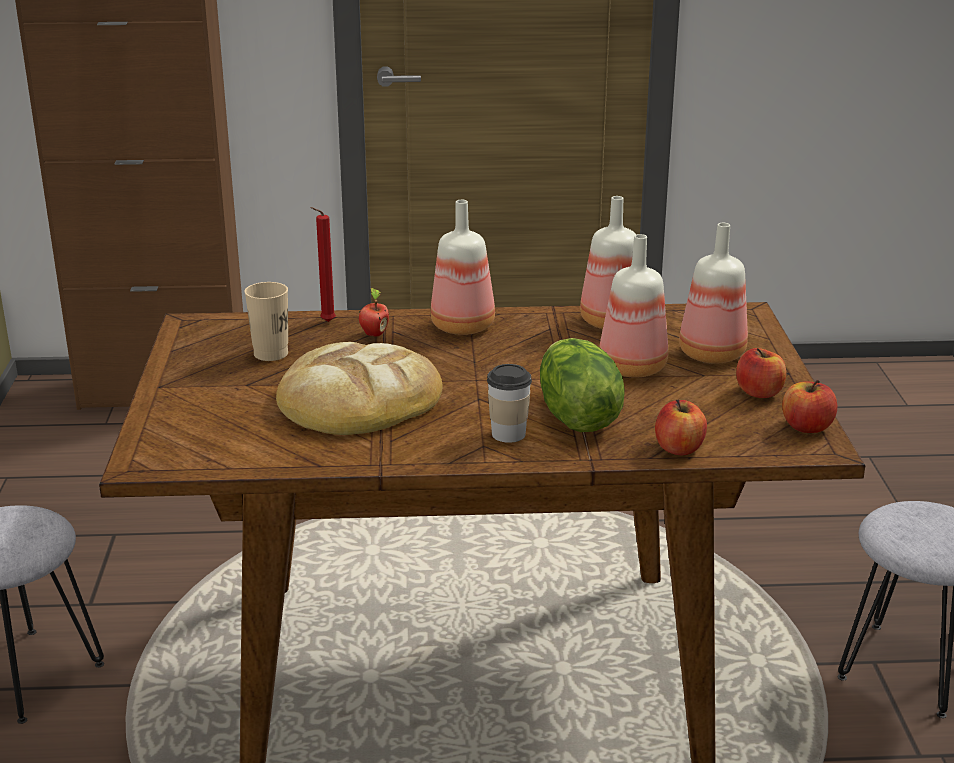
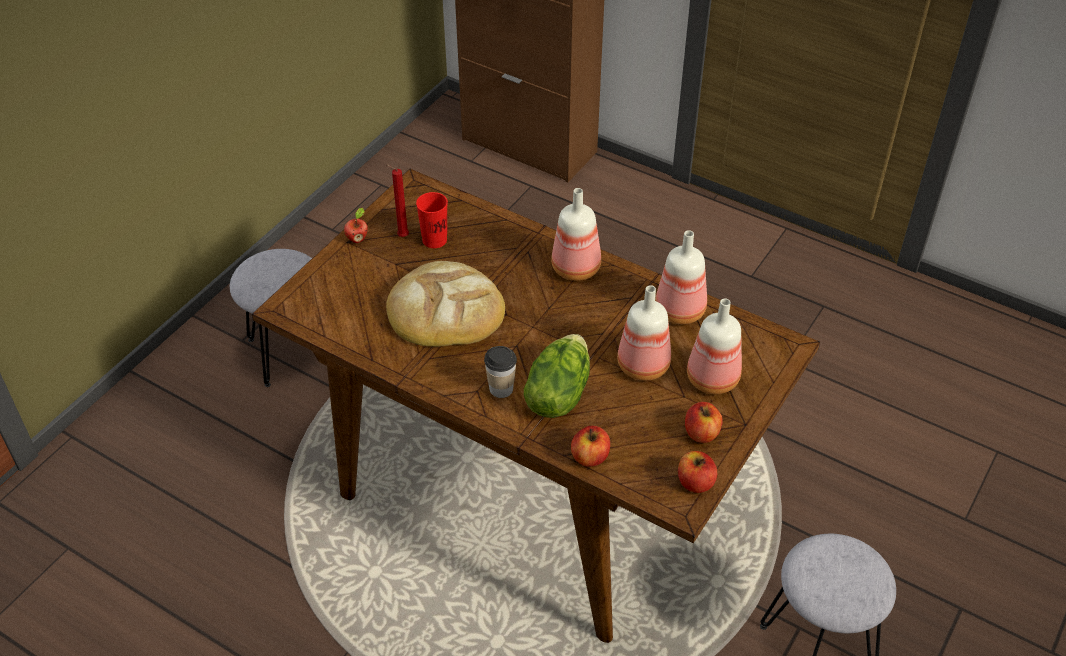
camera: 35 degrees right, 20 degrees up
(271, 354) = (434, 240): beige cup -> red cup
(326, 322) = (495, 223): red candle -> red candle (401, 236)
(374, 334) = (513, 249): apple -> apple (357, 239)

